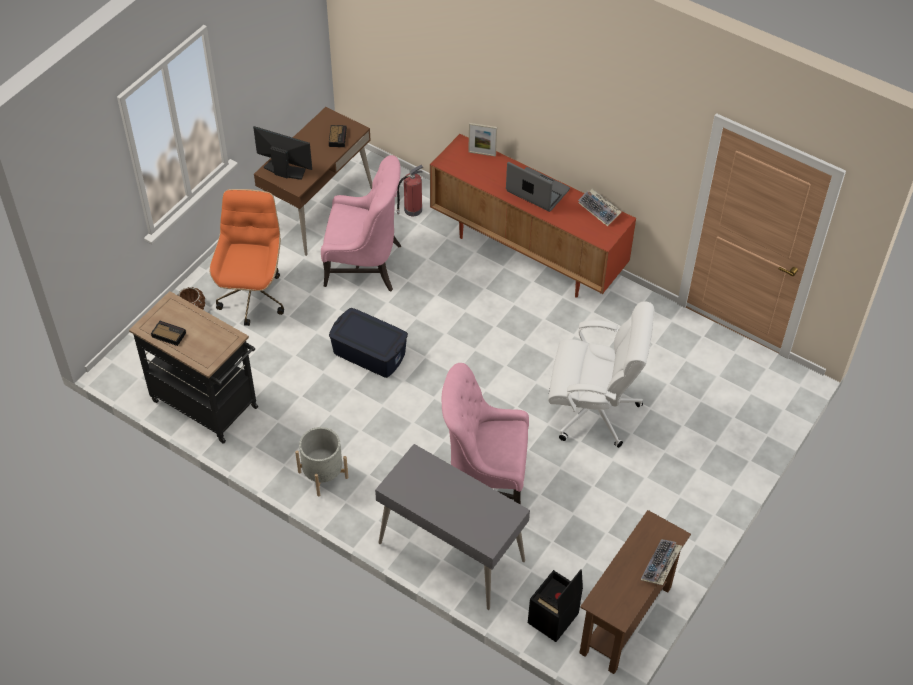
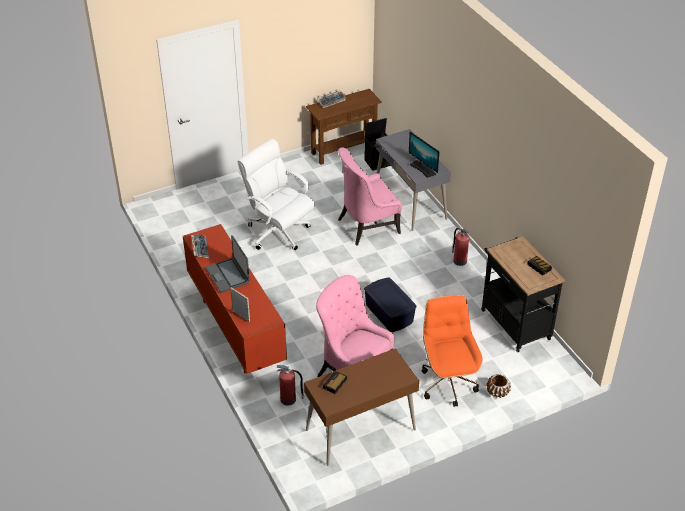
camera: 150 degrees left, 10 degrees down
(253, 295) = (447, 382): orange office chair -> orange office chair turned 135 degrees clockwise
(284, 170) = (393, 373): monitor -> monitor (423, 169)
(323, 474) = (459, 260): grey planter -> fire extinguisher
(484, 478) = (367, 226): pink chair -> pink chair turned 120 degrees clockwise

